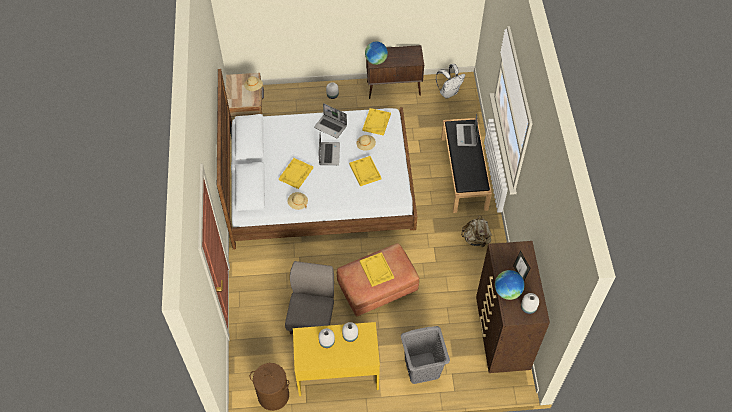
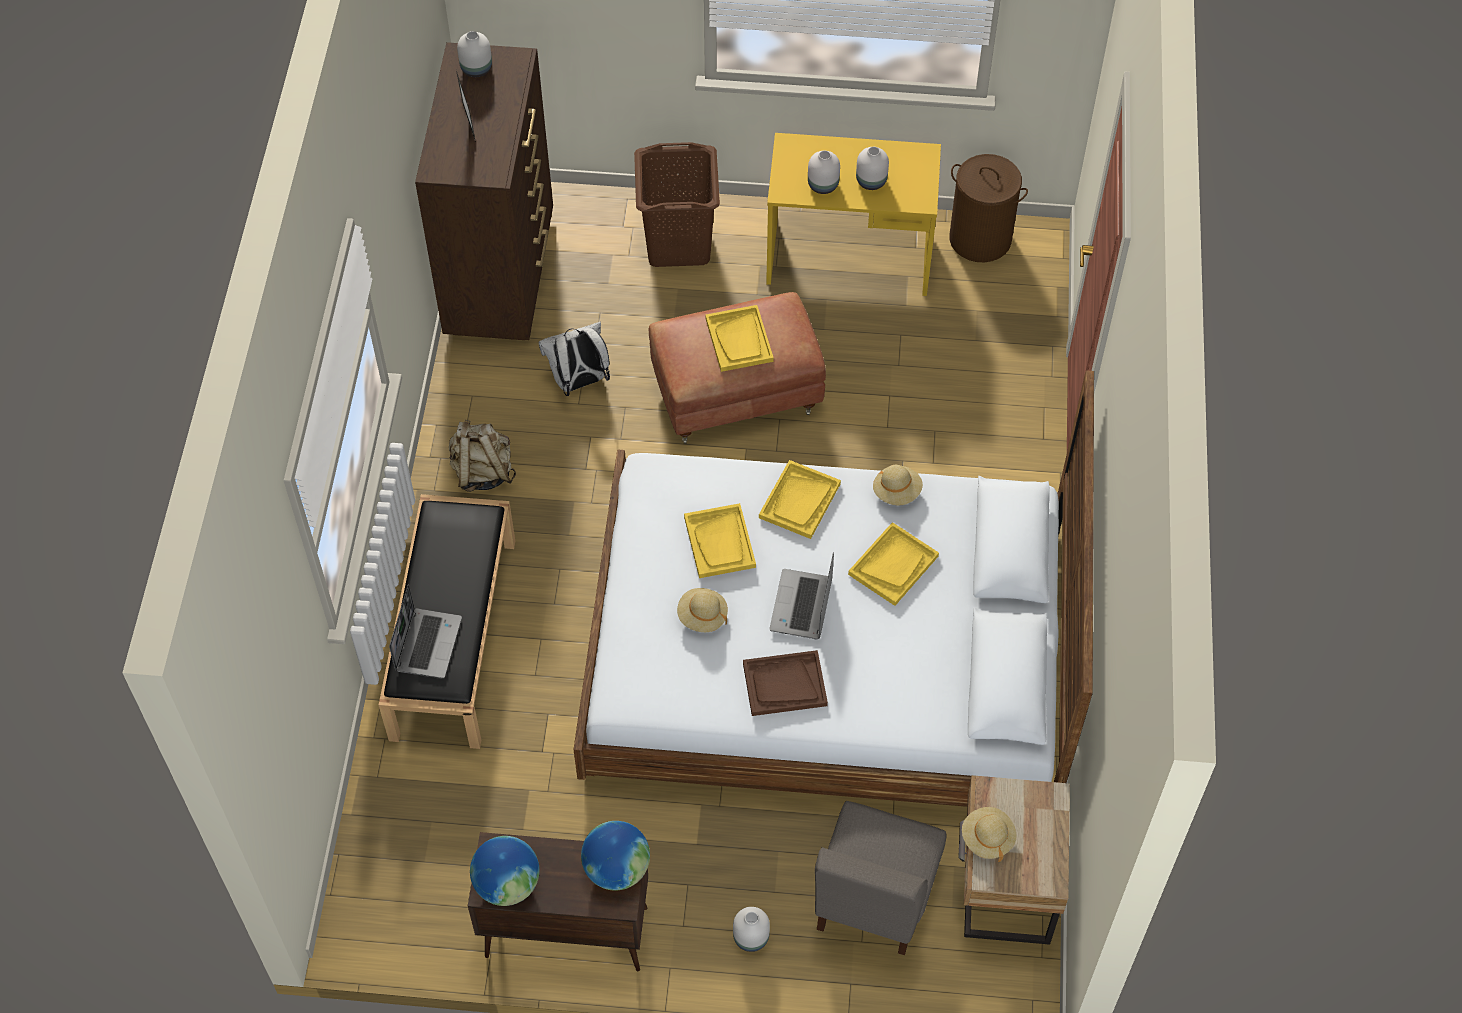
camera: 170 degrees left, 0 degrees up
(312, 317) = (886, 364): grey chair -> grey chair (873, 897)
(331, 127) = (784, 685): laptop -> brown tray
(376, 122) = (660, 678): yellow tray -> yellow tray (799, 501)
(422, 367) = (678, 244): grey laundry basket -> brown laundry basket
(449, 92) = (410, 891): white backpack -> white backpack (579, 382)
(507, 291) = (505, 99): globe -> globe (507, 884)

